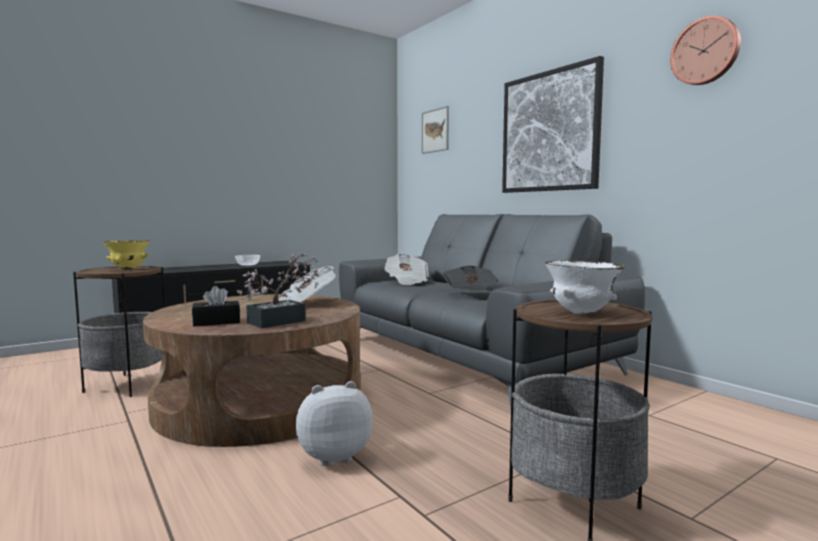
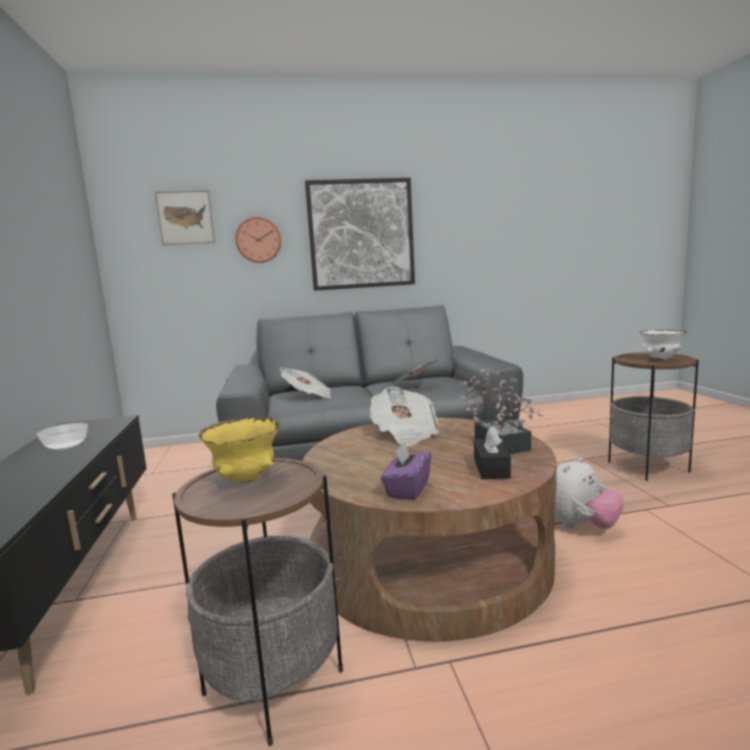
camera: 65 degrees left, 5 degrees up
(182, 312) = (407, 489): none -> purple tissue box
(333, 456) = (581, 526): plush toy -> plush toy turned 135 degrees counterclockwise
(705, 51) = (483, 192): wall clock -> wall clock (258, 240)

